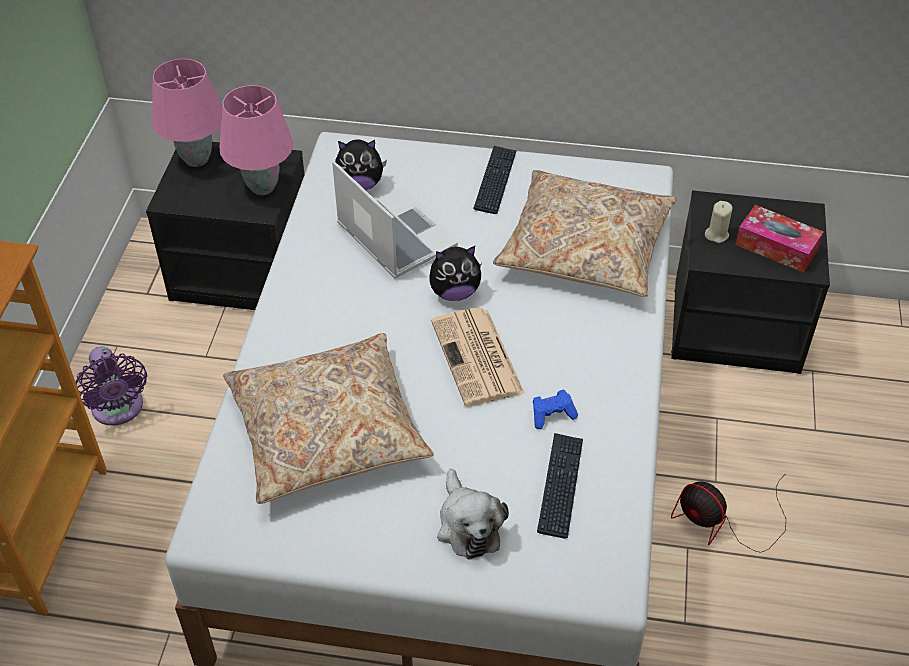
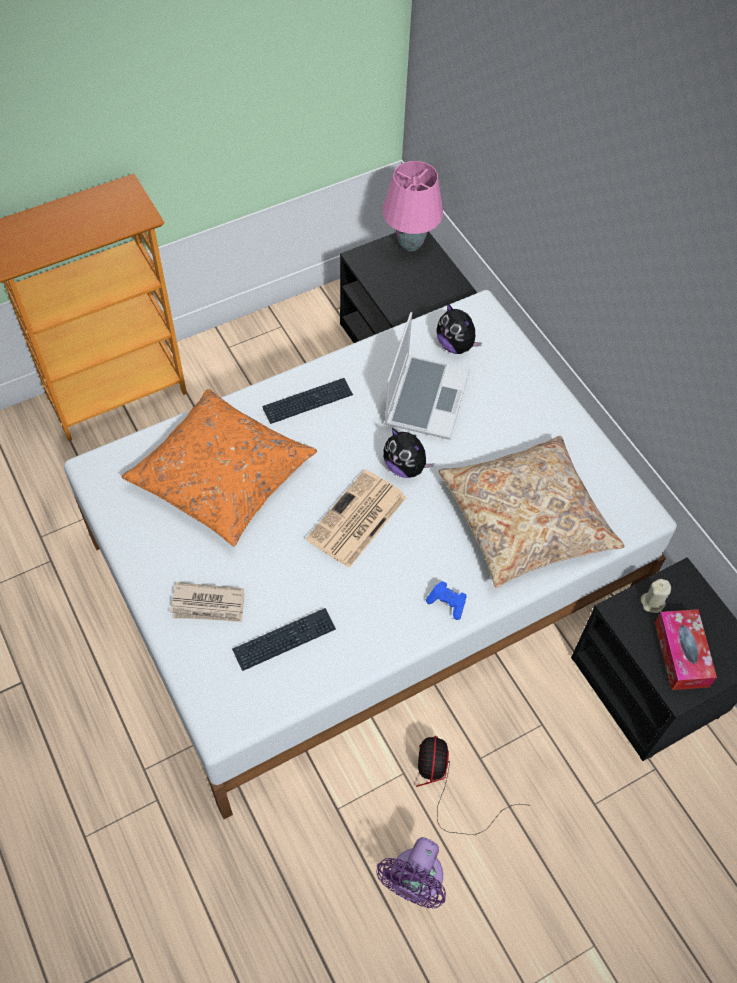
camera: 50 degrees right, 10 degrees up
(118, 410) = (234, 365): purple fan -> purple fan (414, 881)
(262, 187) = (420, 296): pink table lamp -> none
(327, 430) = (222, 475): beige pillow -> orange pillow
(468, 525) = (208, 605): plush toy -> newspaper
(495, 180) = (540, 420): keyboard -> keyboard (308, 402)
(552, 415) = (343, 597): blue game controller -> blue game controller (447, 603)

